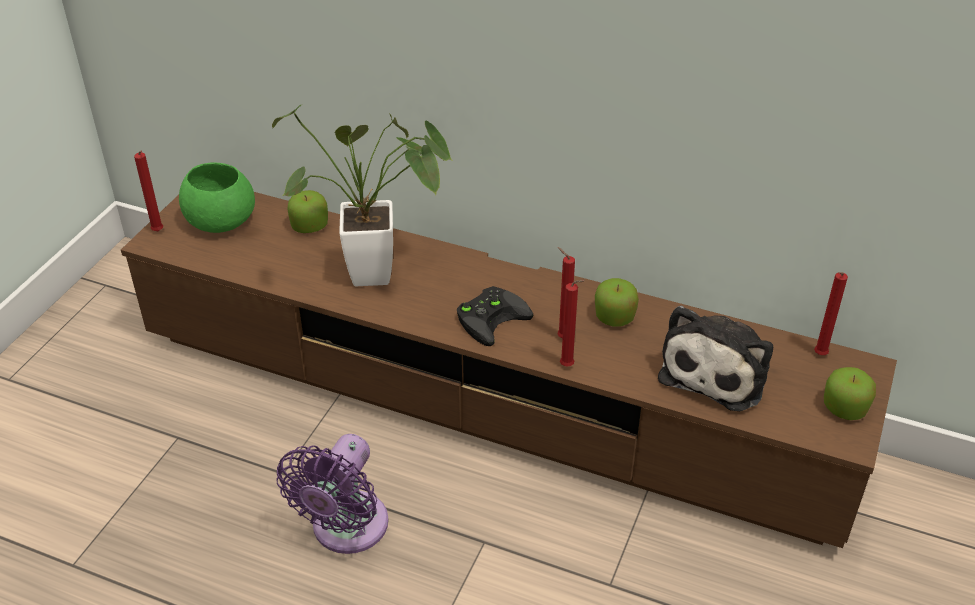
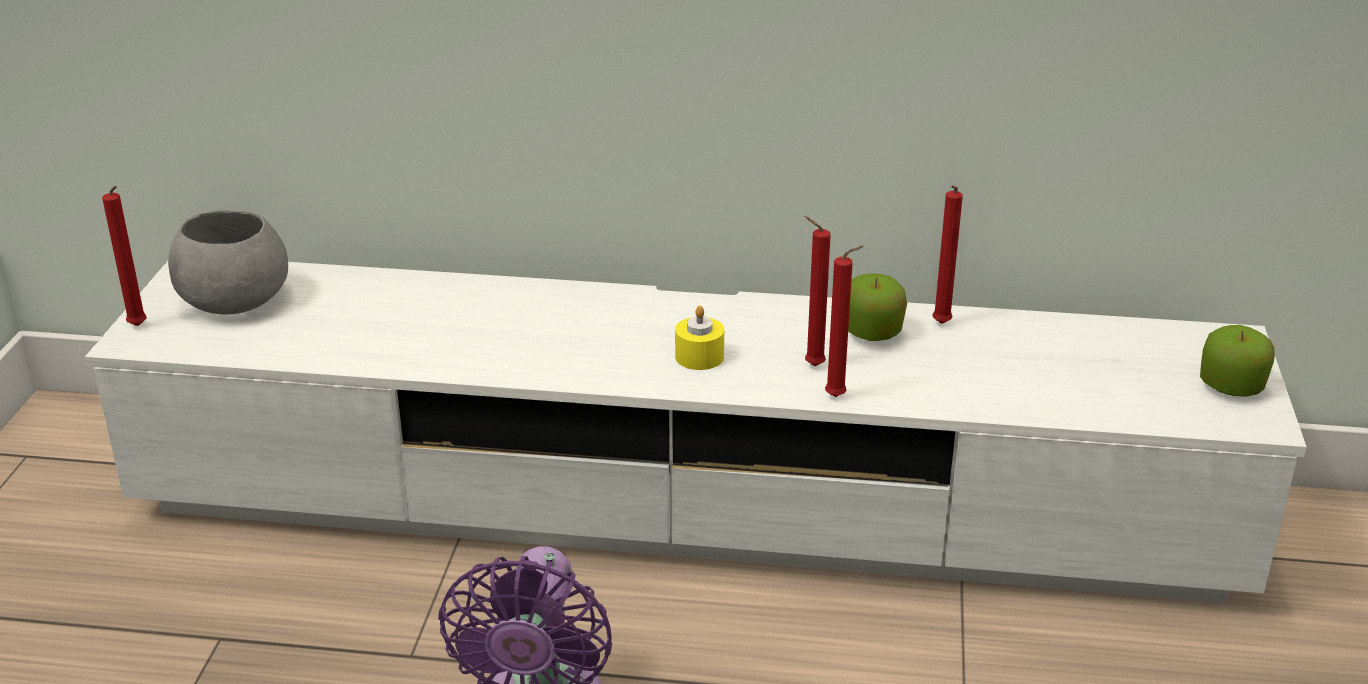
camera: 15 degrees left, 10 degrees down
(219, 220) = (232, 300): green bowl -> grey bowl
(309, 226) = (377, 289): apple -> none
(383, 275) = (515, 331): potted plant -> none
(488, 398) = (684, 506): brown tv stand -> white tv stand
(491, 317) = (699, 356): black game controller -> yellow candle
(717, 370) = (1043, 371): plush toy -> none
(819, 356) = (1165, 335): red candle -> red candle (940, 325)

